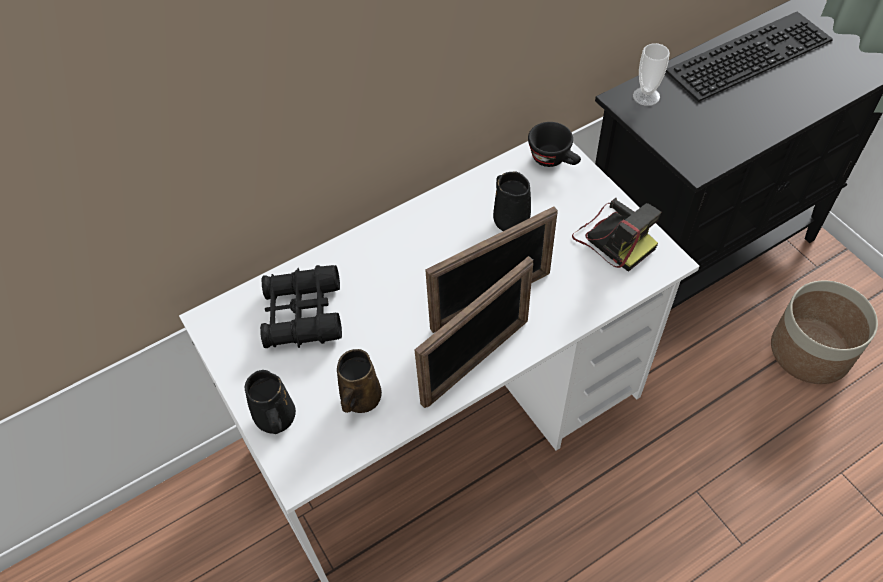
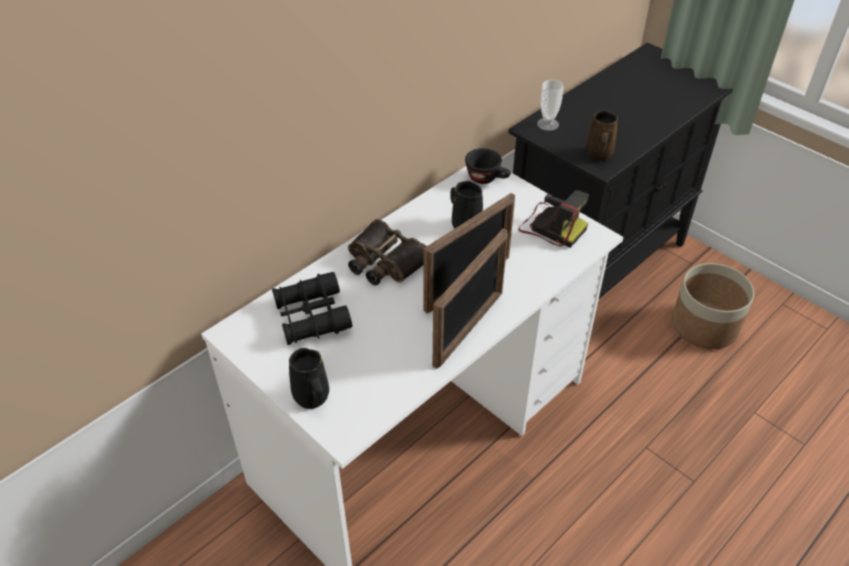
camera: 15 degrees left, 10 degrees down
(360, 399) = (380, 371): brown mug -> brown mug (598, 155)
(402, 255) = (384, 261): none -> binoculars
(748, 53) = (615, 87): keyboard -> none

